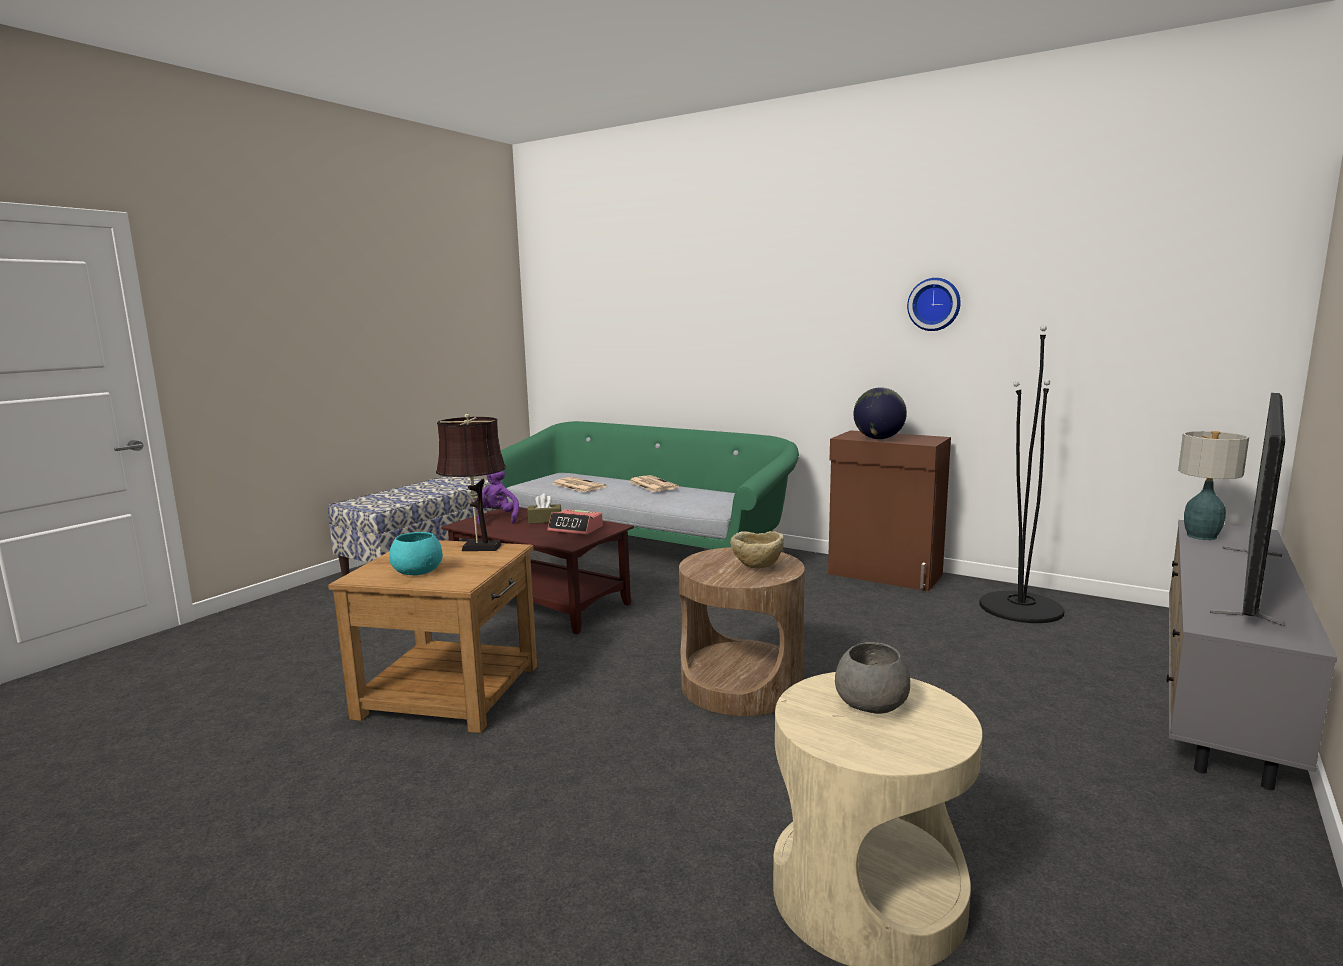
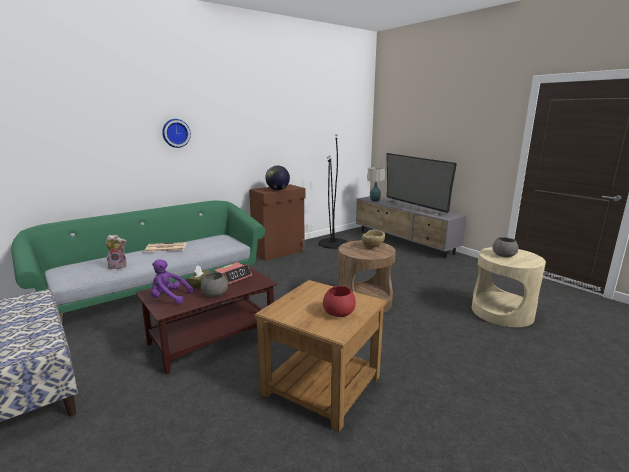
camera: 70 degrees left, 5 degrees up
(418, 571) = (339, 312): turquoise bowl -> red bowl
(477, 547) = (302, 293): brown table lamp -> none
(518, 531) = (215, 293): none -> grey bowl
(578, 485) = (118, 266): newspaper -> plush toy
(934, 304) = (277, 125): wall clock -> wall clock (175, 133)

